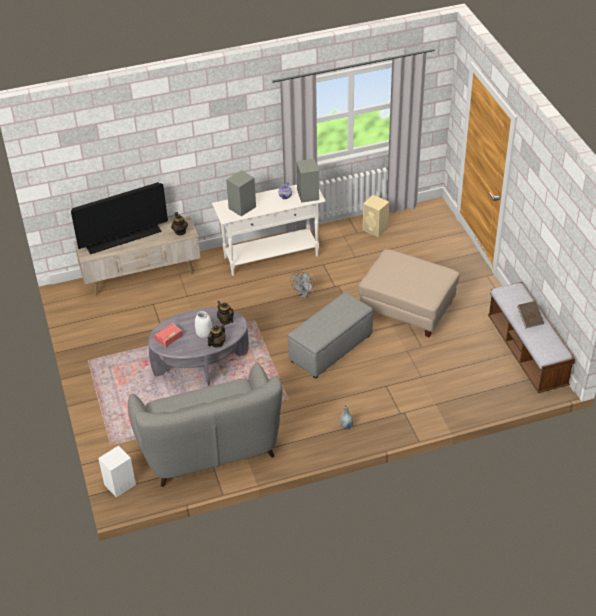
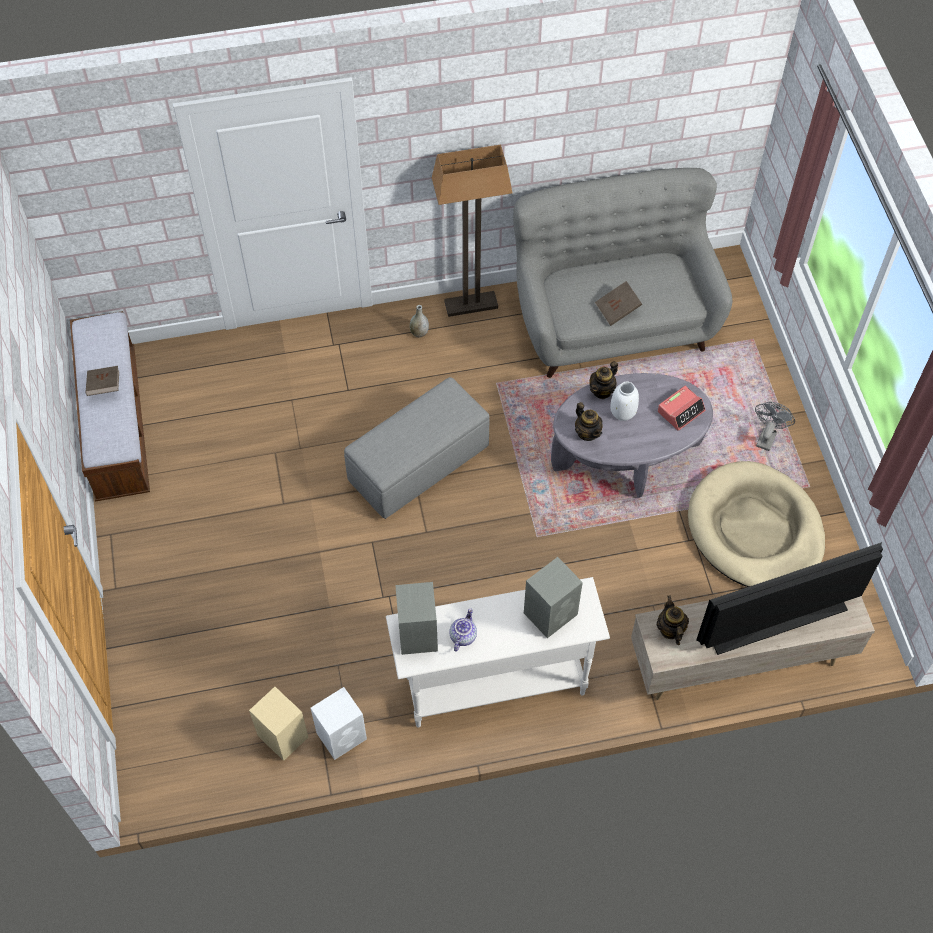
camera: 175 degrees left, 15 degrees up
(119, 485) = (733, 282): white speaker -> white speaker (342, 735)
(125, 335) = (755, 530): none -> beige dog bed
(207, 397) = (617, 310): none -> brown book
(303, 294) = (446, 583): grey fan -> grey fan (767, 436)
(312, 449) = (471, 304): none -> floor lamp
(407, 309) = (276, 530): beige ottoman -> none

